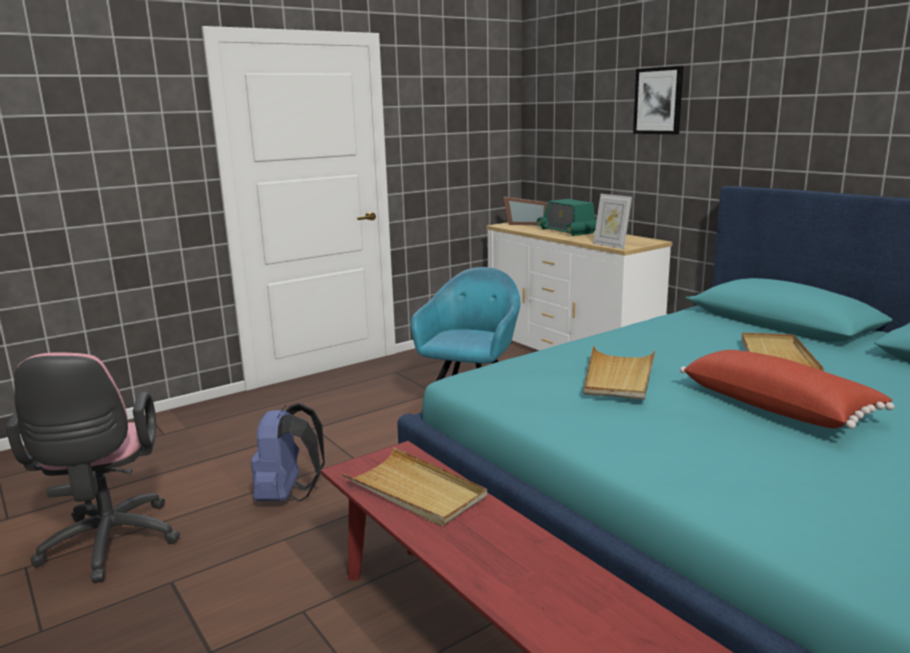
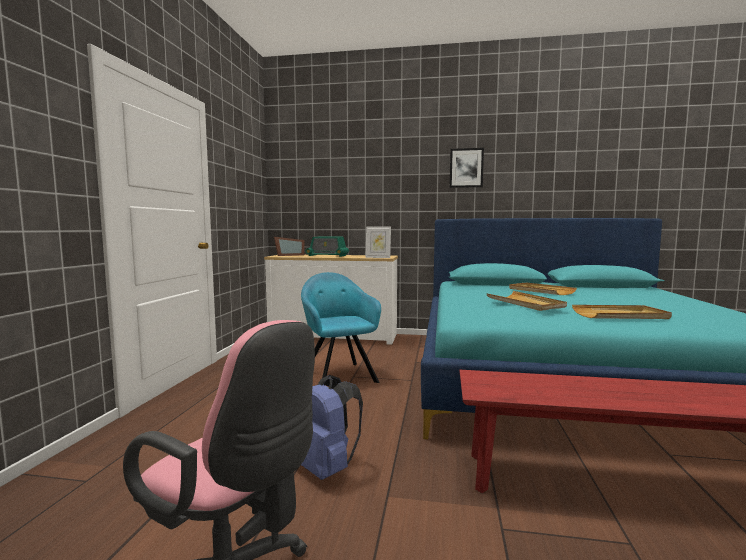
camera: 45 degrees left, 10 degrees down
(415, 491) = (540, 387): beige tray -> beige tray (620, 315)
(658, 101) = (381, 175): picture -> picture (466, 168)
(778, 407) = (597, 302): red pillow -> none

